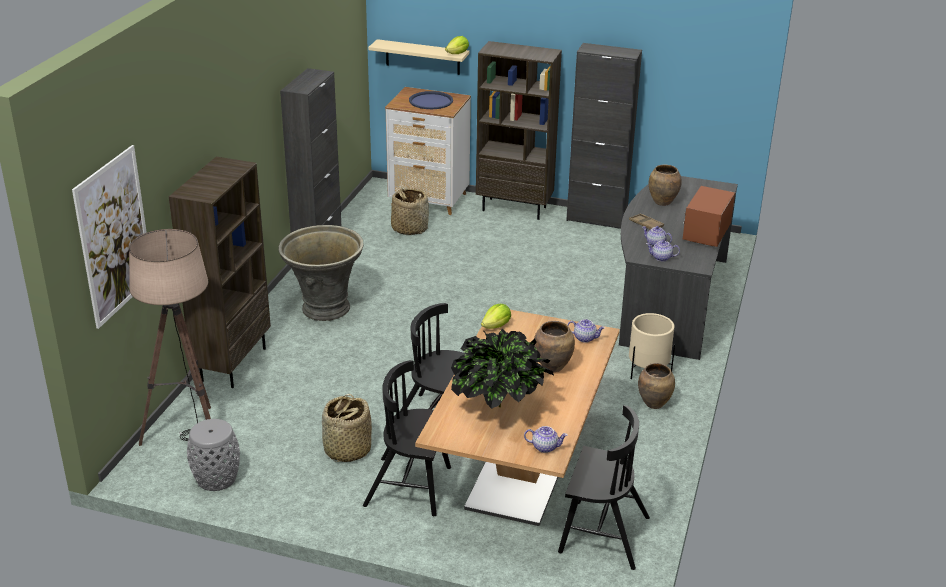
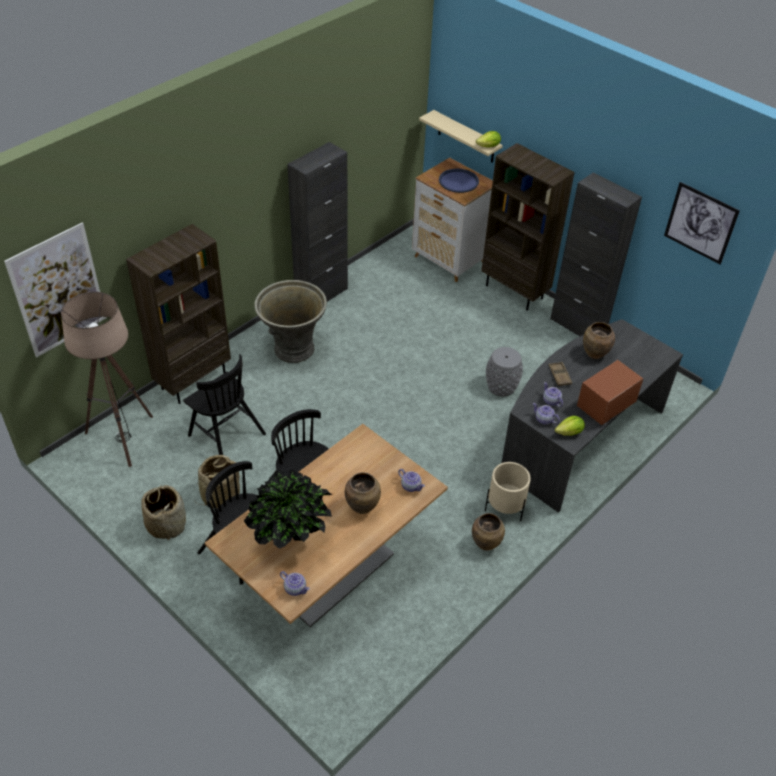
camera: 25 degrees right, 15 degrees up
(216, 478) = (116, 485): grey stool -> grey stool (501, 387)
(409, 228) = (413, 286): basket -> basket (166, 524)
(496, 326) = (350, 446): lettuce -> lettuce (569, 433)
(598, 533) = (350, 654): black chair -> black chair (224, 432)
(708, 56) = (700, 223): none -> picture

